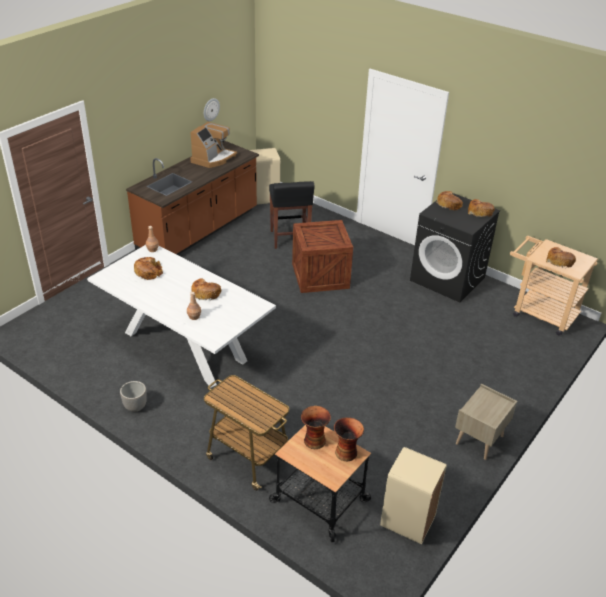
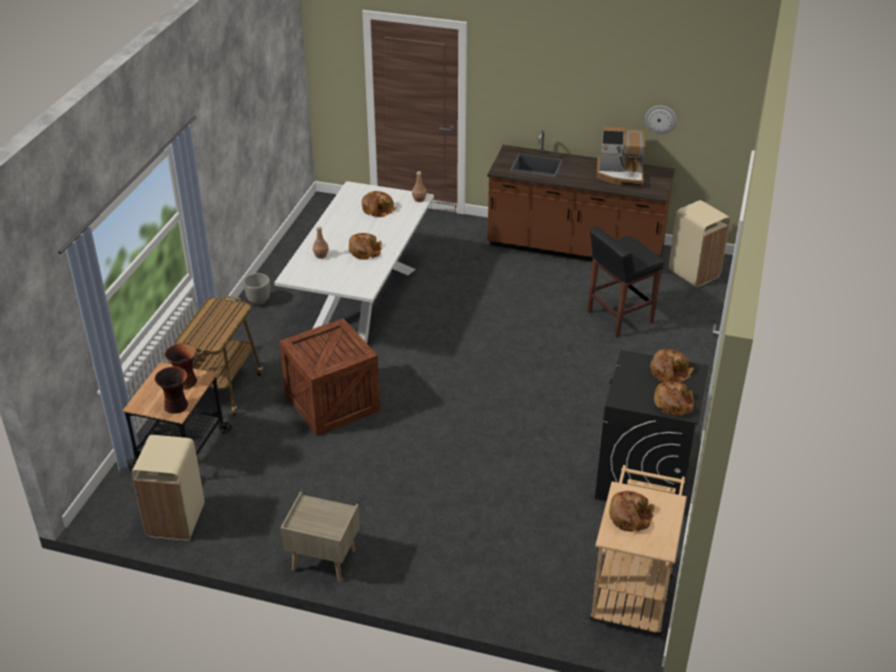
camera: 70 degrees right, 0 degrees up
(319, 276) = (556, 361): crate -> crate (330, 402)

